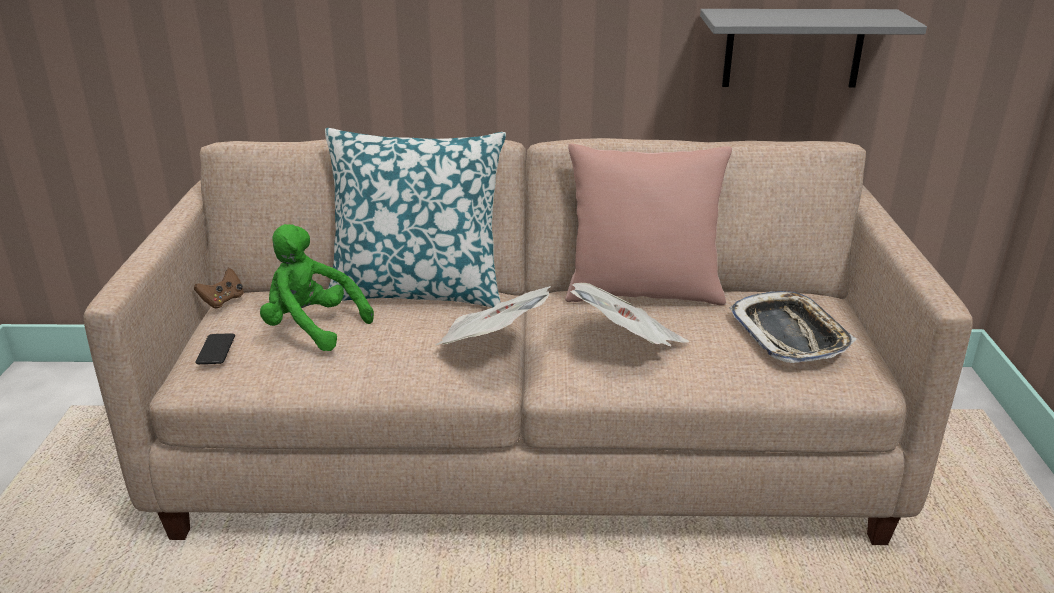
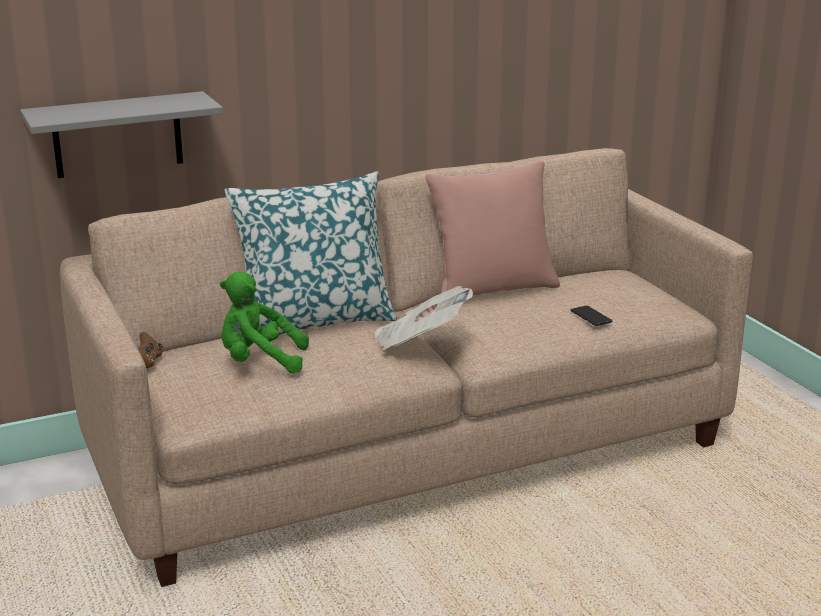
camera: 25 degrees left, 5 degrees down
(216, 350) = (189, 395): phone -> phone (591, 316)
(628, 343) = (516, 323): newspaper -> none
(789, 334) = (621, 296): tray -> none
(793, 48) = (550, 80): grey shelf -> grey shelf (117, 135)

